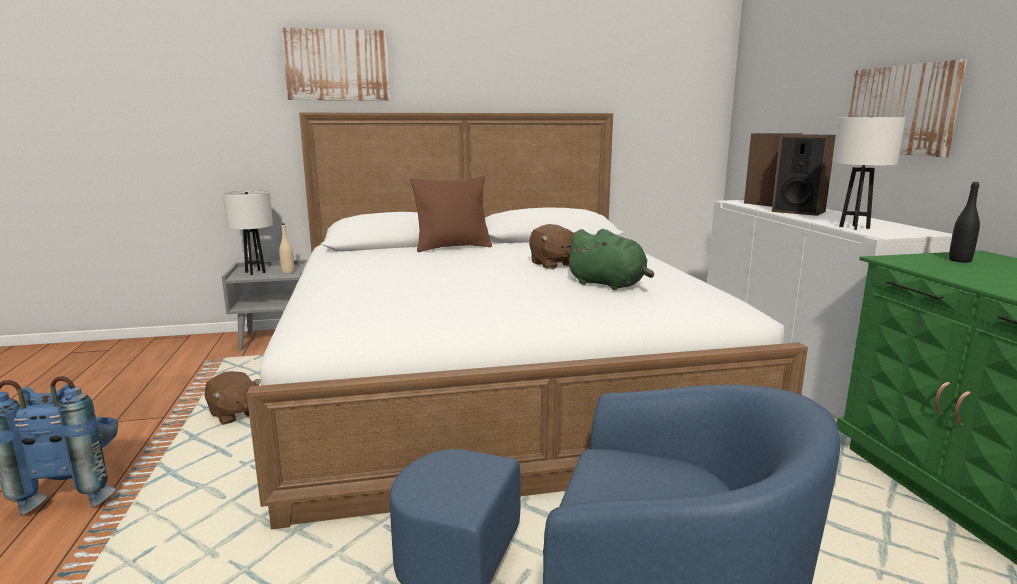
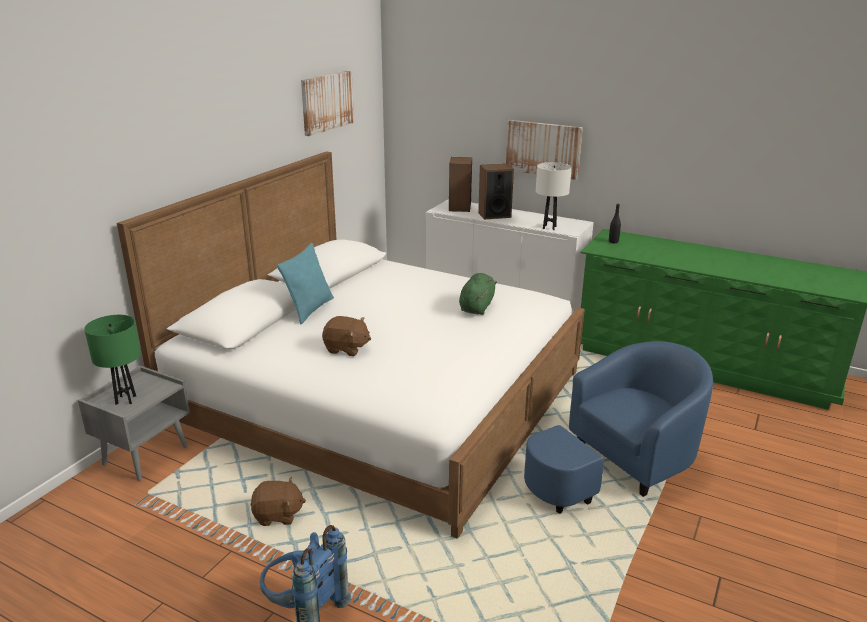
camera: 50 degrees left, 10 degrees up
(255, 272) = (126, 400): white table lamp -> green table lamp
(288, 272) = (156, 386): beige bottle -> none
(337, 65) = (138, 164): picture -> picture (327, 102)
(452, 247) = (310, 309): brown pillow -> turquoise pillow
(553, 264) = (412, 301): brown plush toy -> brown plush toy (346, 348)
(609, 285) = (477, 307): green plush toy -> green plush toy turned 60 degrees counterclockwise

